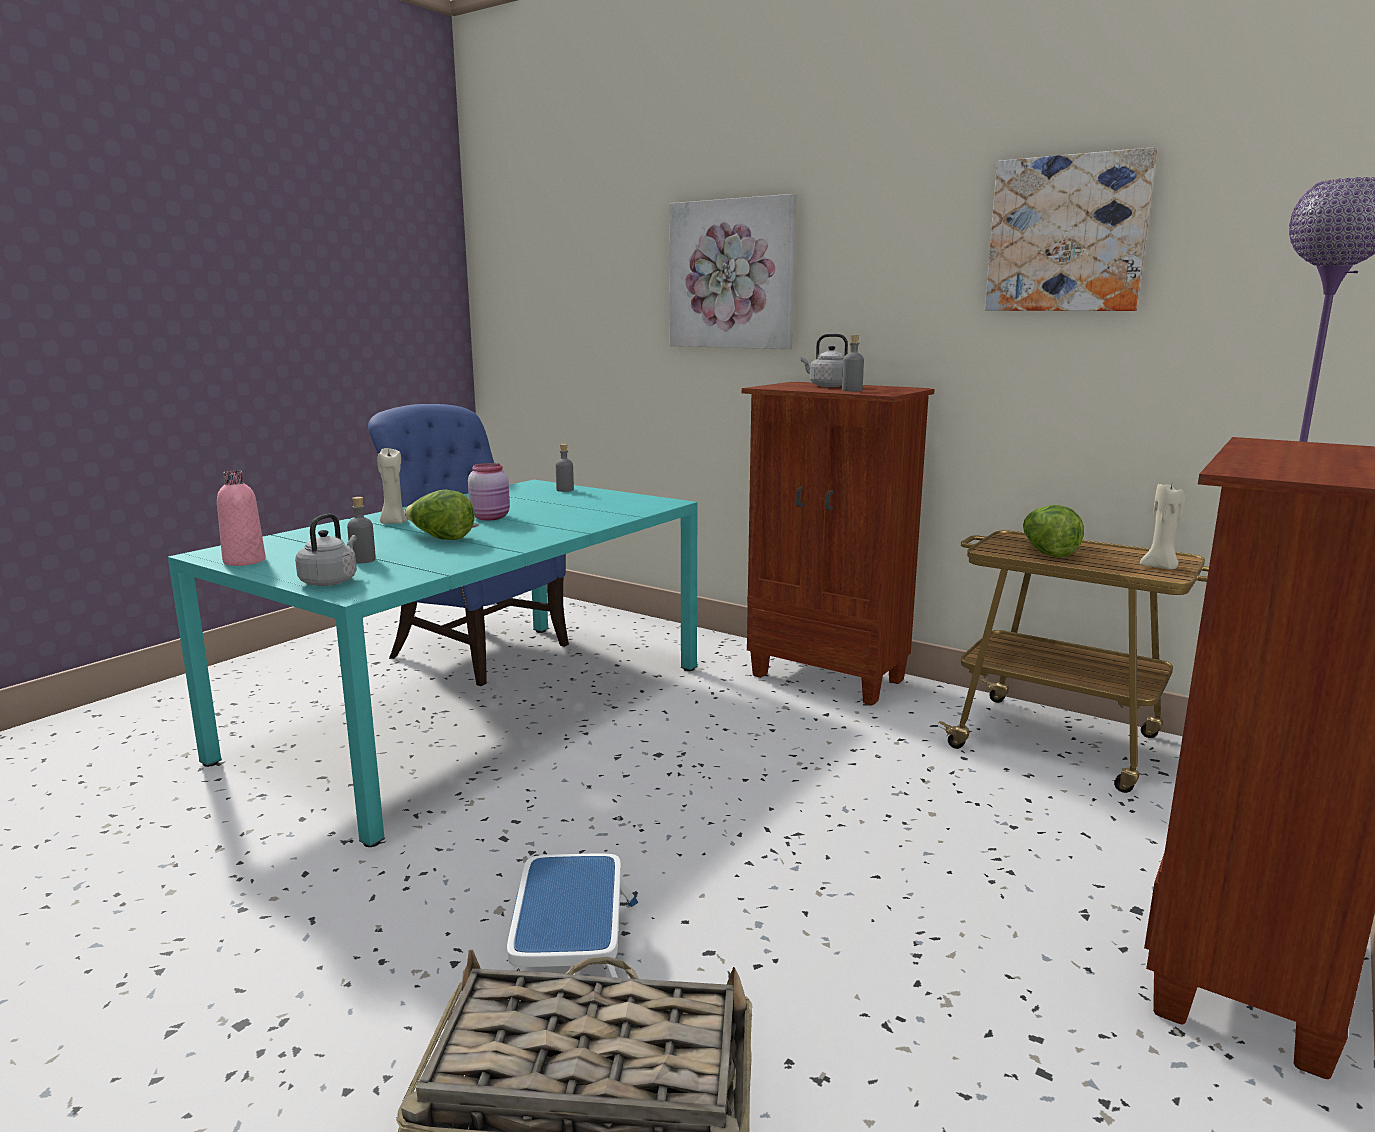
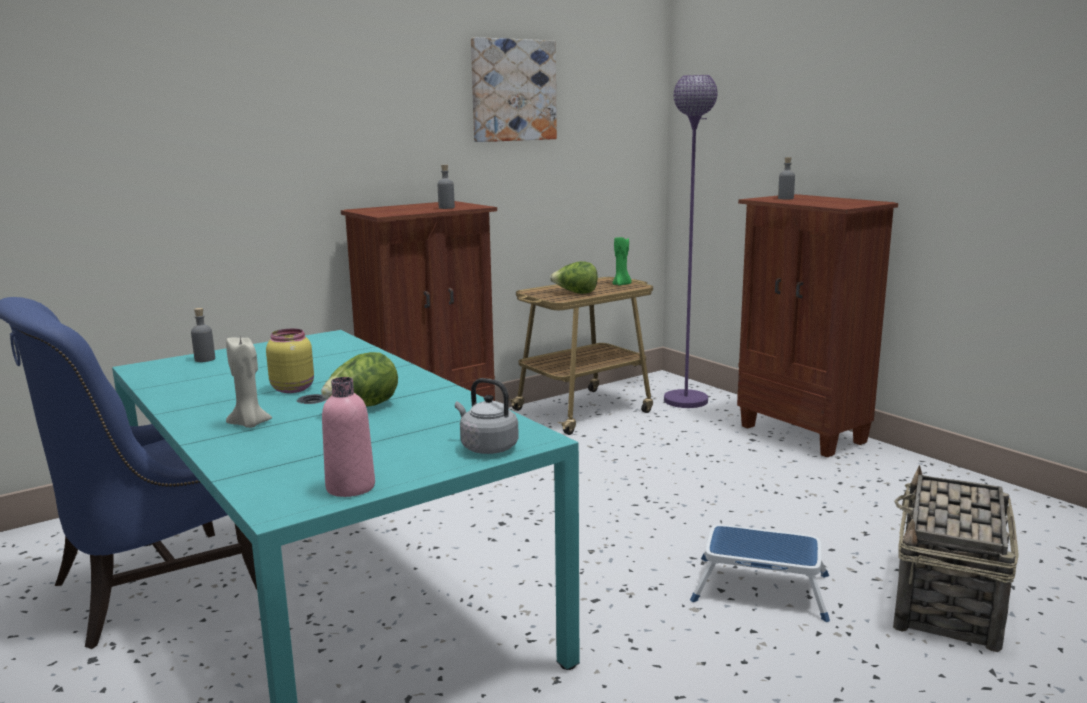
camera: 70 degrees left, 0 degrees up
(363, 560) = (415, 436): grey bottle -> grey bottle (785, 198)
(491, 517) = (293, 388): pink jar -> yellow jar
(732, 274) = (256, 115): picture -> none
(827, 386) = (402, 208): grey kettle -> none
(1160, 567) = (621, 284): beige candle -> green candle

